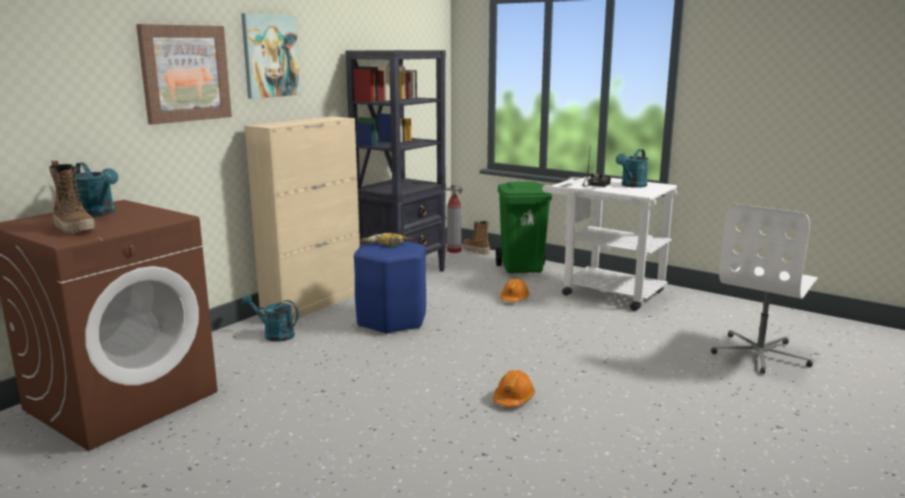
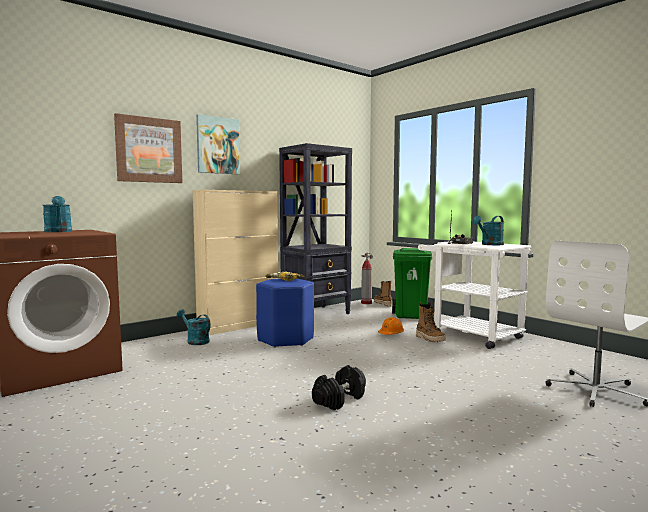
camera: 15 degrees right, 10 degrees down
(75, 229) = (25, 234): boot -> boot (430, 339)
(513, 398) = (339, 400): orange hard hat -> black dumbbell

